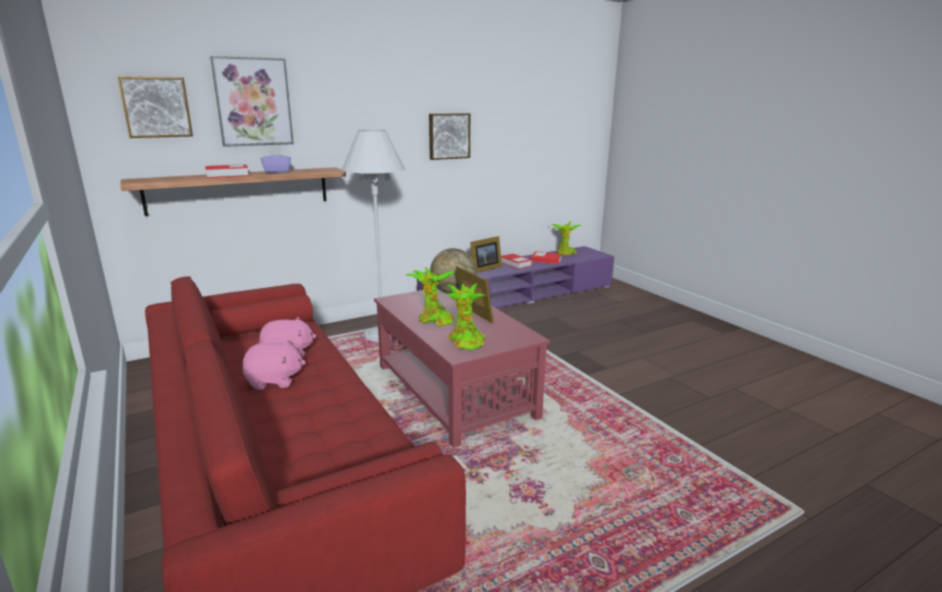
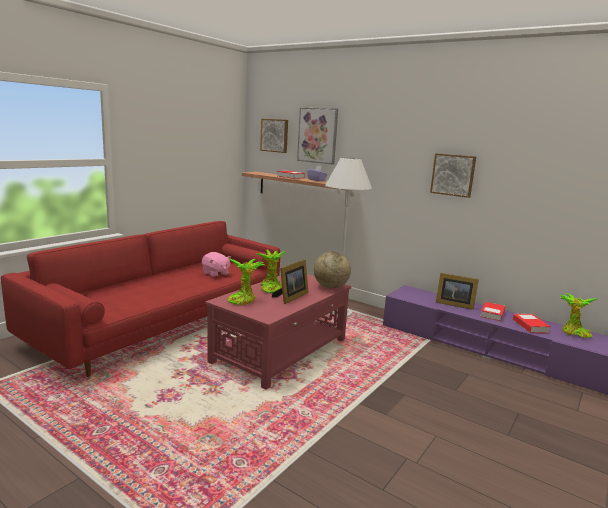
camera: 65 degrees right, 5 degrees down
(274, 381) = (183, 277): pink plush toy -> none

